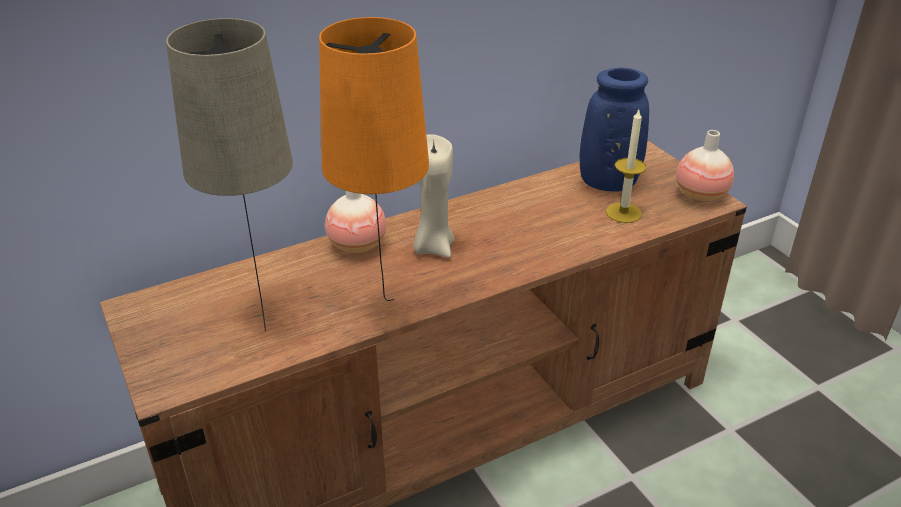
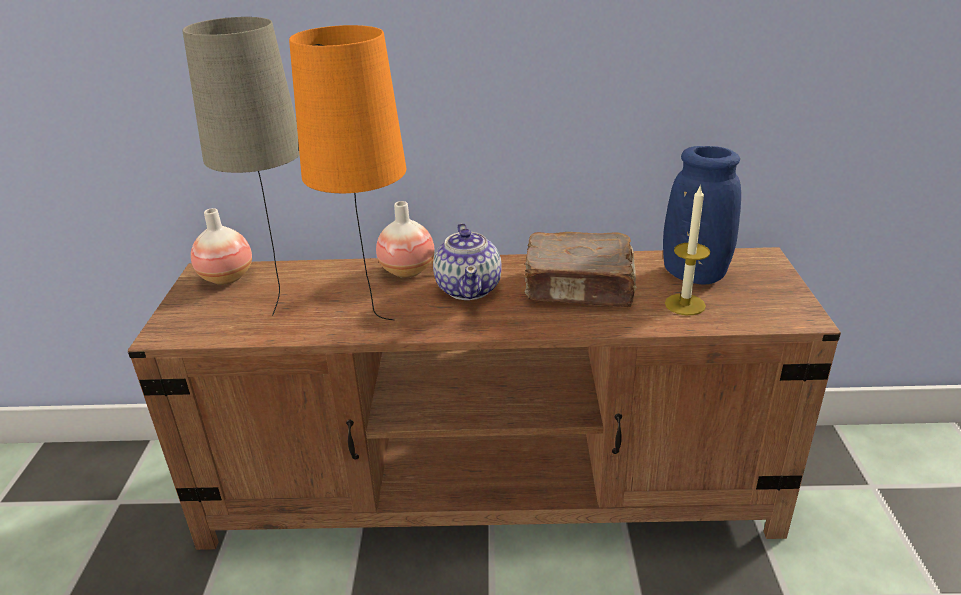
camera: 30 degrees right, 5 degrees down
(433, 247) = (469, 288): beige candle -> teapot
(529, 220) = (580, 288): none -> brown book
(700, 195) = (790, 309): vase -> vase (226, 278)

